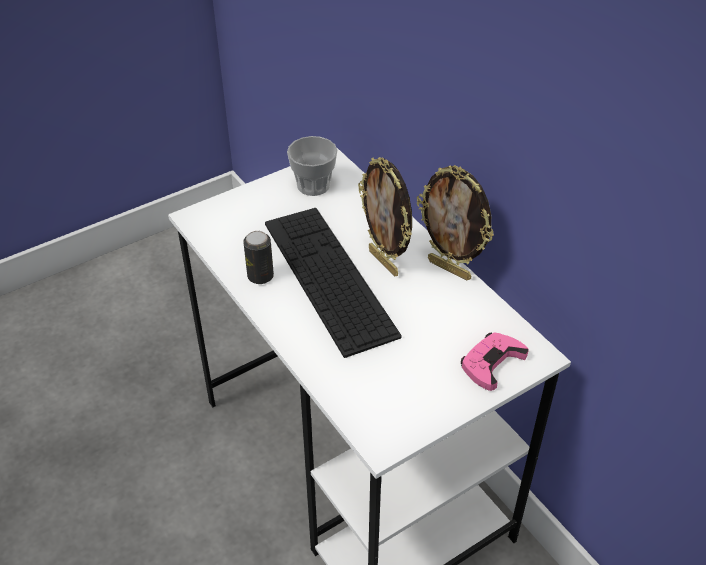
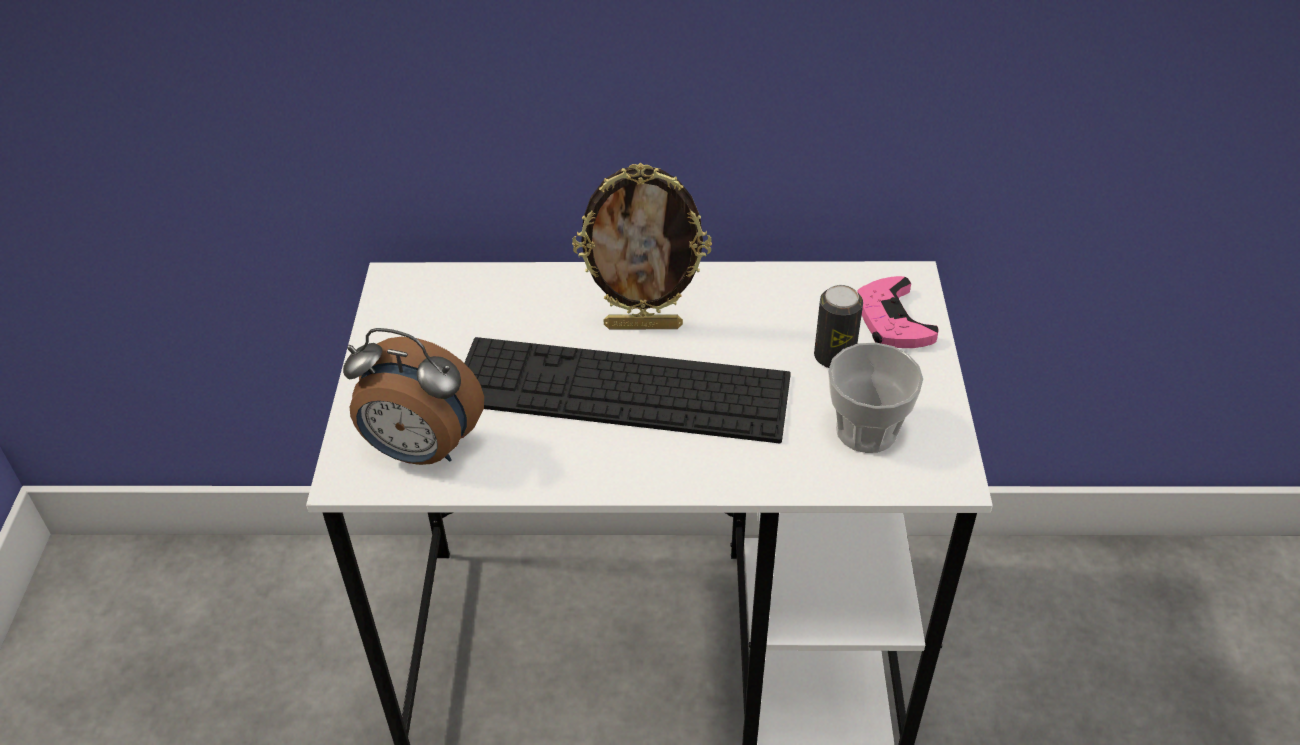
camera: 55 degrees left, 0 degrees up
(227, 230) = (420, 451): none -> alarm clock
(260, 276) = (552, 457): can -> can (834, 357)
(313, 185) = (423, 320): cup -> cup (866, 430)
(450, 269) = (710, 276): picture frame -> none

